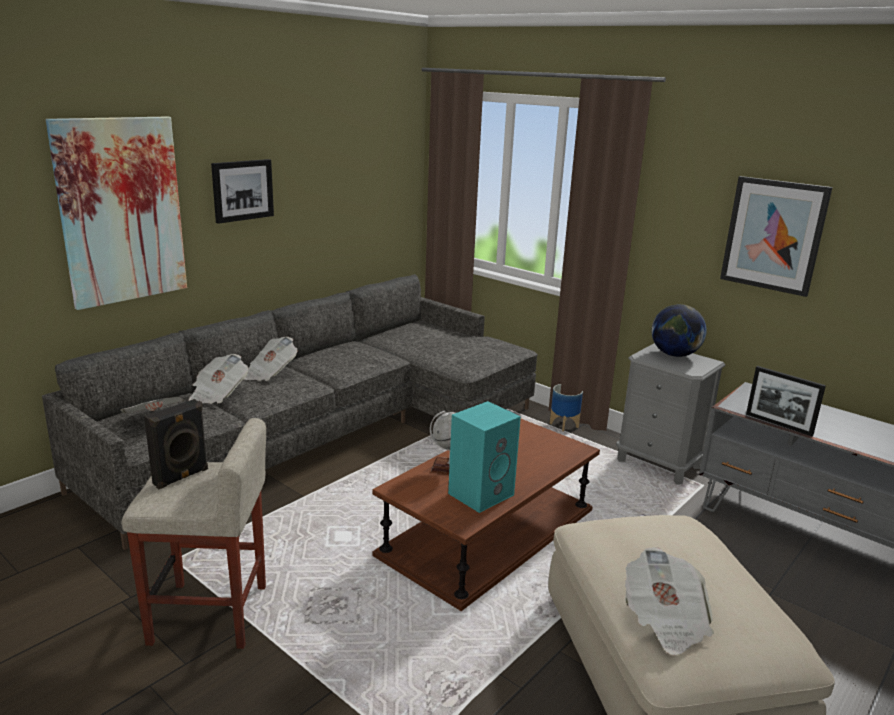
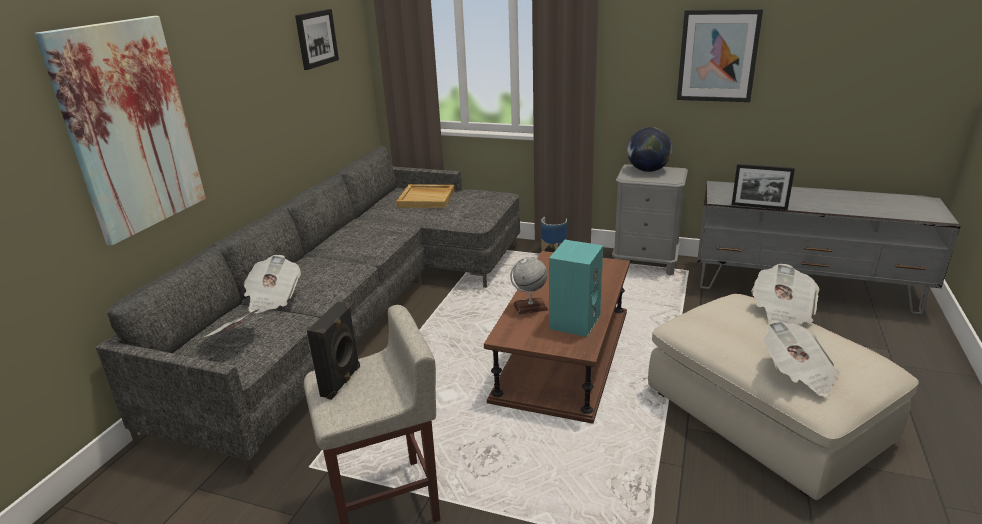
camera: 20 degrees left, 5 degrees up
(242, 190) = (232, 87): picture -> picture (316, 38)
(269, 373) = (305, 266): newspaper -> newspaper (782, 311)
(437, 336) = (427, 198): none -> beige tray

